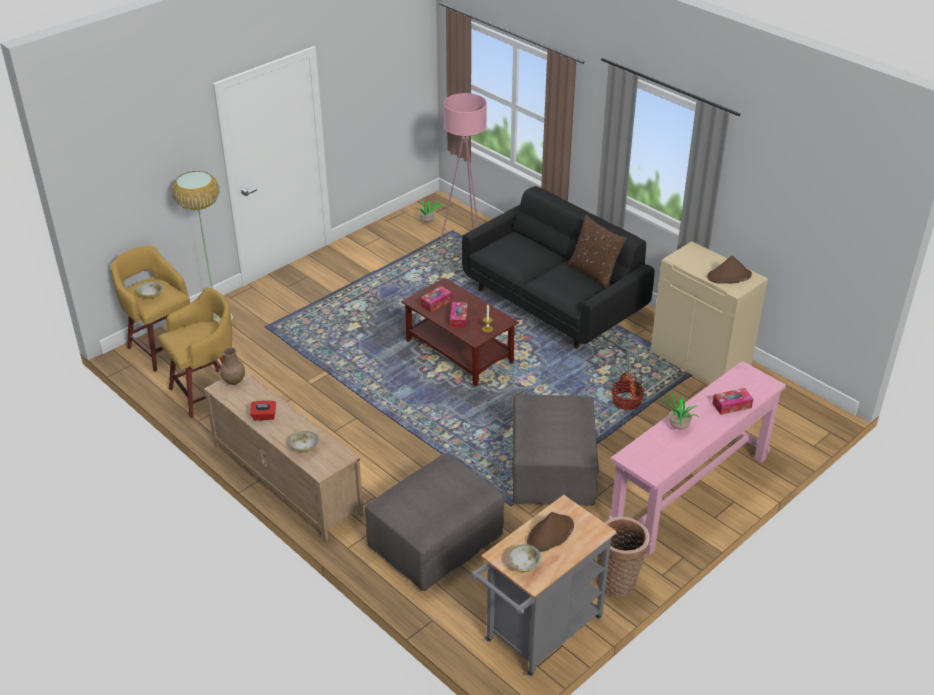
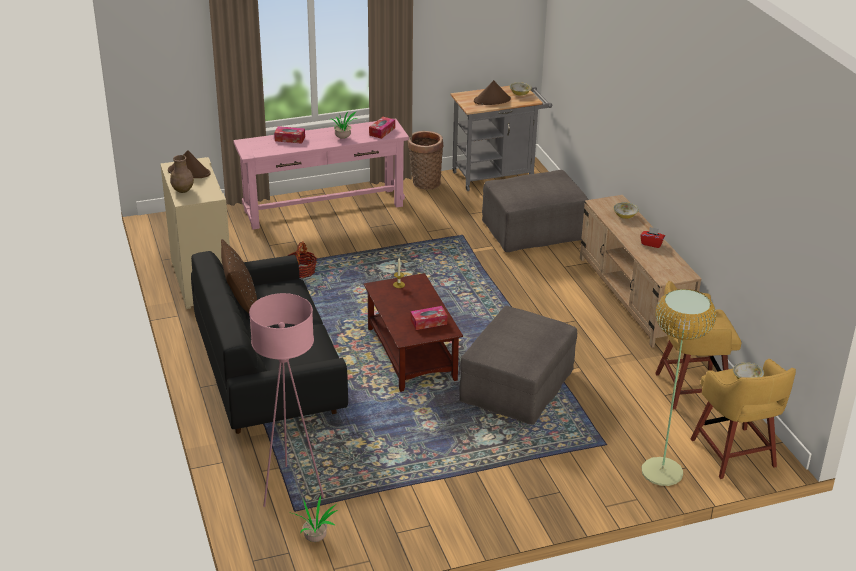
camera: 155 degrees left, 5 degrees down
(234, 380) = (671, 277): brown vase -> brown vase (183, 190)
(459, 319) = (418, 301): tissue box -> tissue box (382, 131)
(551, 469) = (411, 246): grey ottoman -> grey ottoman (517, 387)

